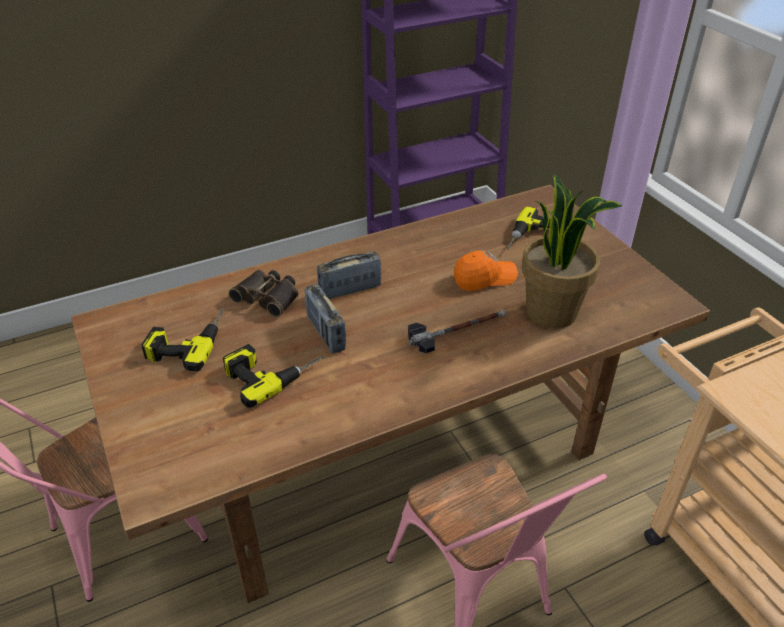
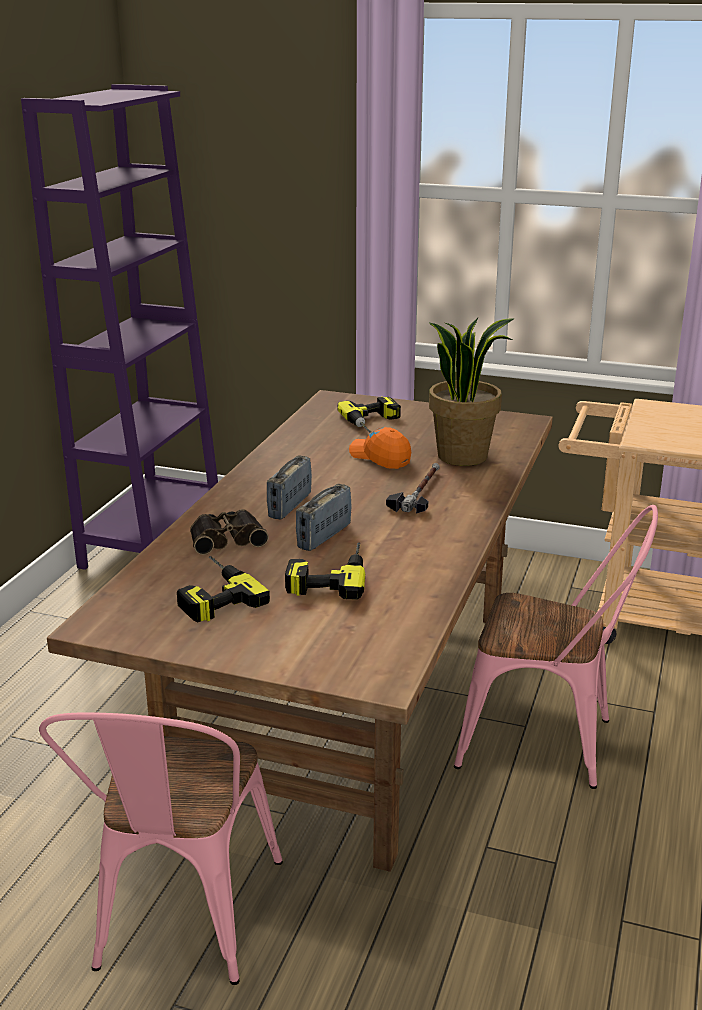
camera: 45 degrees left, 15 degrees down
(325, 333) = (324, 536): radio -> radio turned 105 degrees clockwise
(484, 278) = (380, 458): orange cap -> orange cap turned 75 degrees counterclockwise

